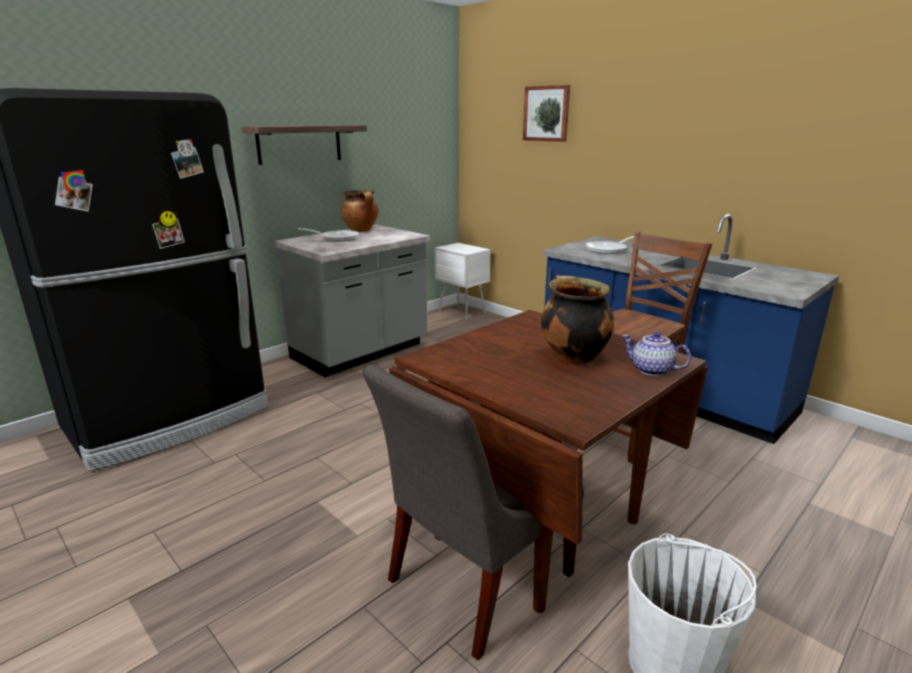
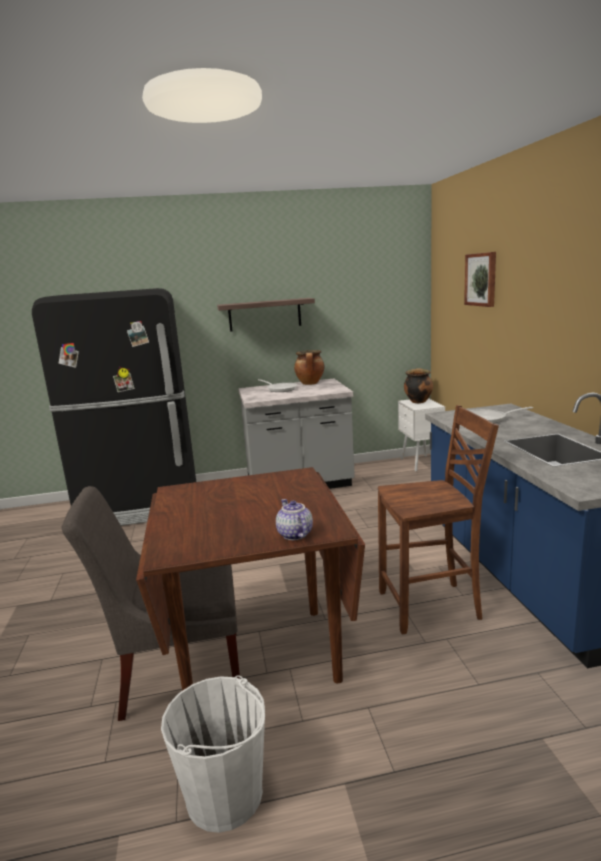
camera: 35 degrees right, 5 degrees down
(572, 357) = (261, 510): cooking pot -> cooking pot (418, 401)

